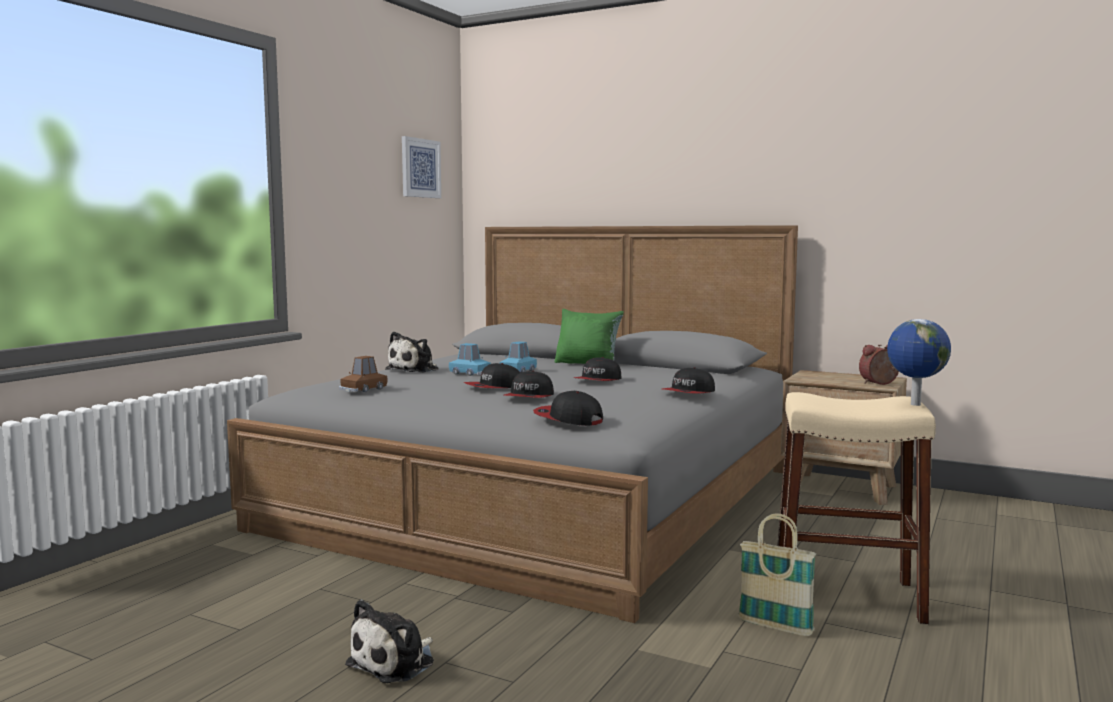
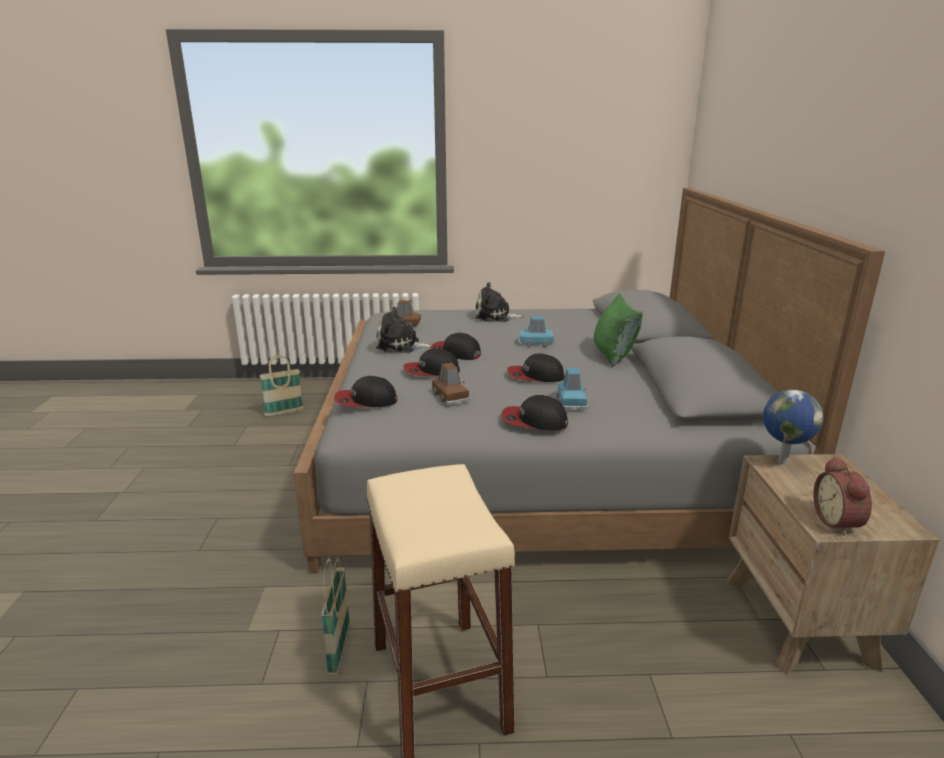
camera: 60 degrees right, 15 degrees up
(199, 584) = (284, 412): none -> basket
(395, 662) = (210, 502): plush toy -> plush toy (401, 346)
(420, 168) = (622, 126): picture -> none
(470, 373) = (502, 333): blue toy car -> blue toy car (571, 402)
(568, 419) = (365, 401): cap -> cap turned 105 degrees counterclockwise
(604, 400) = (450, 396): none -> brown toy car
(879, 383) = (839, 522): alarm clock -> alarm clock turned 135 degrees counterclockwise
(914, 404) = (429, 544): globe -> globe (781, 462)

